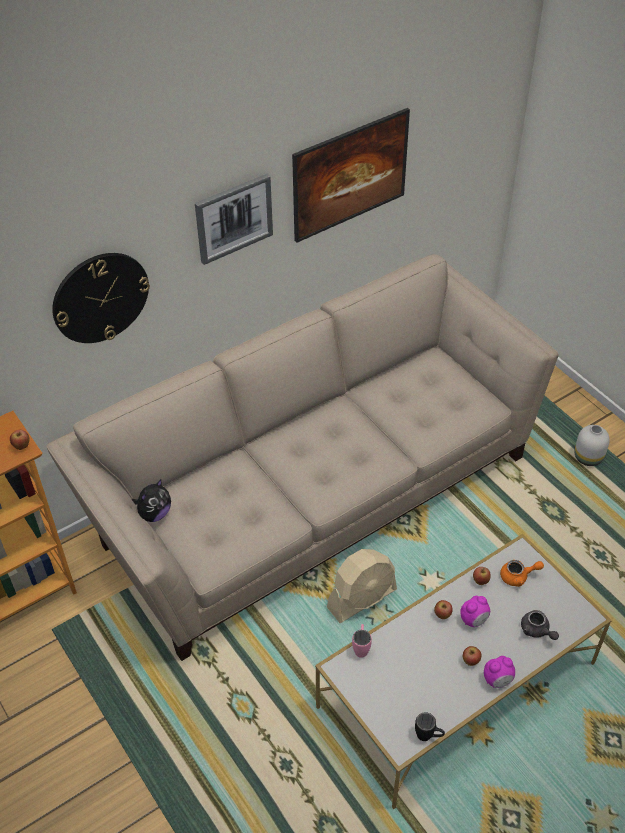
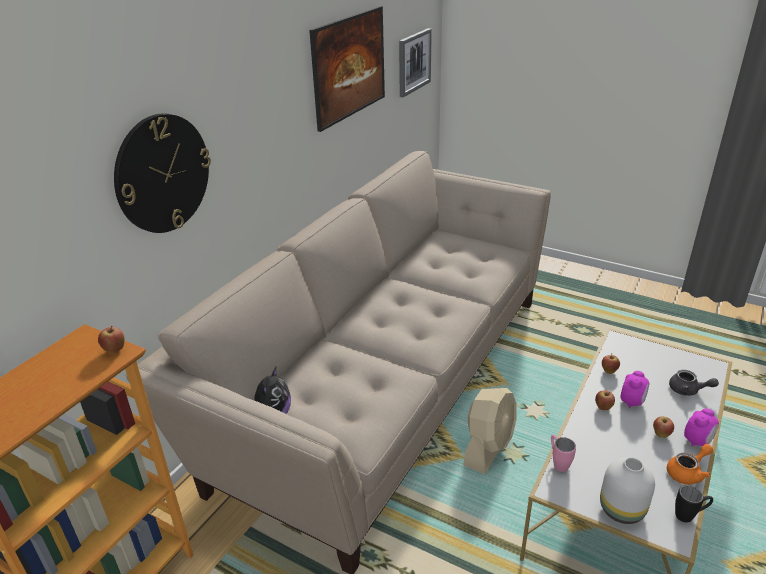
camera: 25 degrees left, 15 degrees down
(233, 218) = (271, 93): picture -> picture (413, 62)
(518, 577) = (634, 357): orange teapot -> orange teapot (687, 472)
(588, 458) = (577, 291): white vase -> white vase (623, 510)

